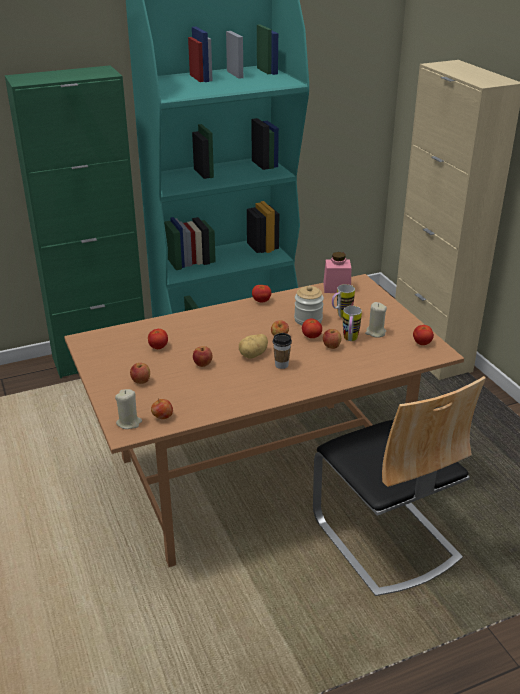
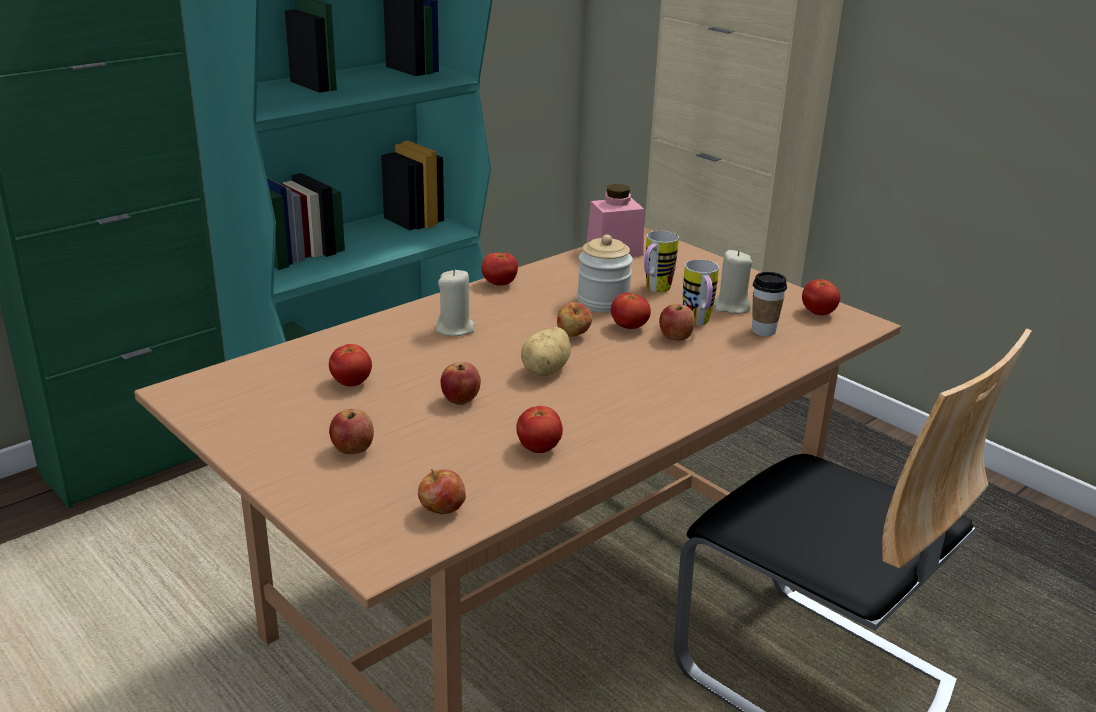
camera: 20 degrees left, 5 degrees down
(129, 422) = (375, 535): beige candle -> beige candle (455, 329)
(223, 395) = (538, 448): none -> tomato
(281, 365) = (611, 379): cup -> cup (763, 331)

